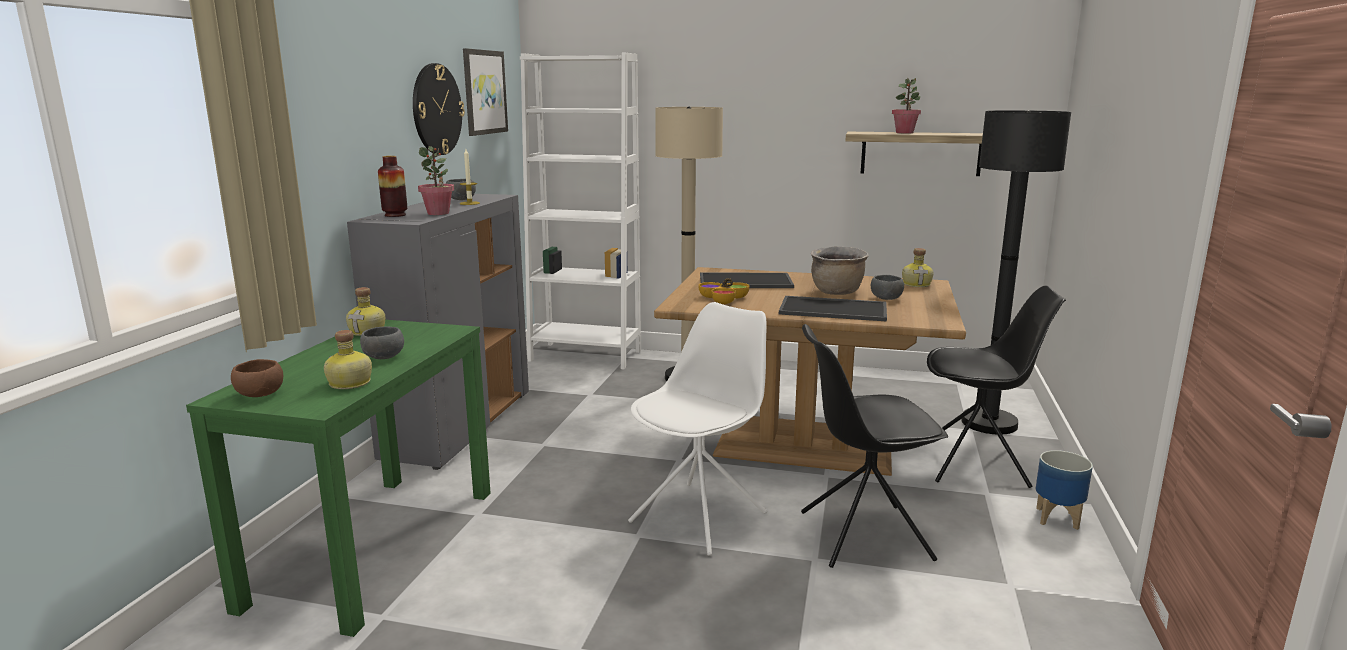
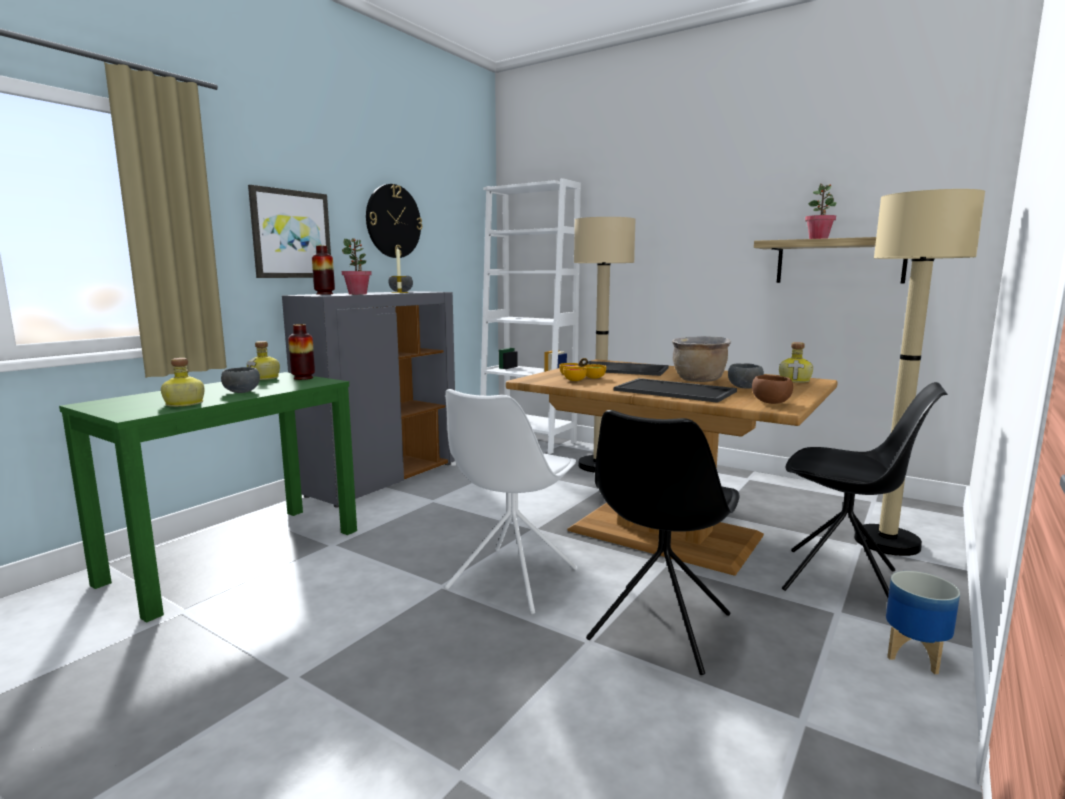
camera: 20 degrees right, 5 degrees down
(259, 395) = (113, 404): brown bowl -> brown bowl (770, 402)
(417, 327) = (303, 378): none -> vase
(484, 92) = (449, 215): picture -> picture (291, 234)
(700, 516) = (511, 580): white chair -> white chair turned 150 degrees clockwise
(862, 535) = (658, 628): black chair -> black chair turned 75 degrees counterclockwise
(989, 423) = (887, 542): black floor lamp -> beige floor lamp

